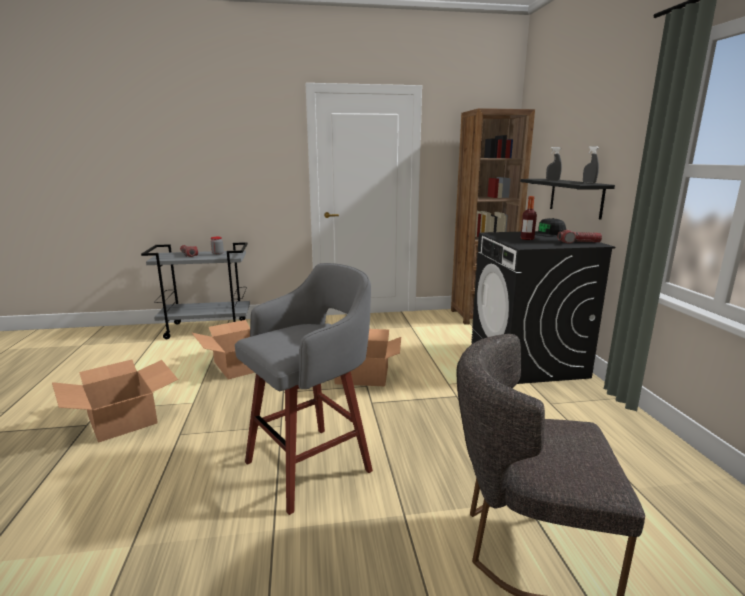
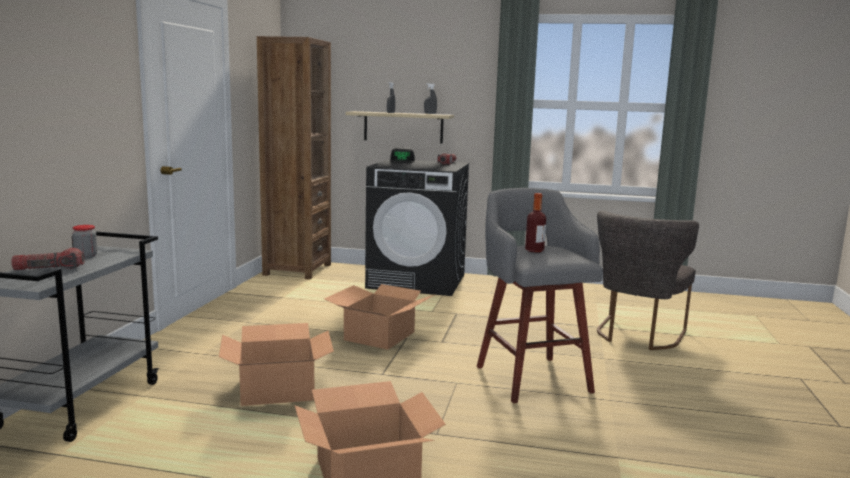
camera: 70 degrees left, 5 degrees down
(527, 239) = (417, 165): bottle -> bottle (534, 250)
(575, 197) = (403, 127): black shelf -> beige shelf

